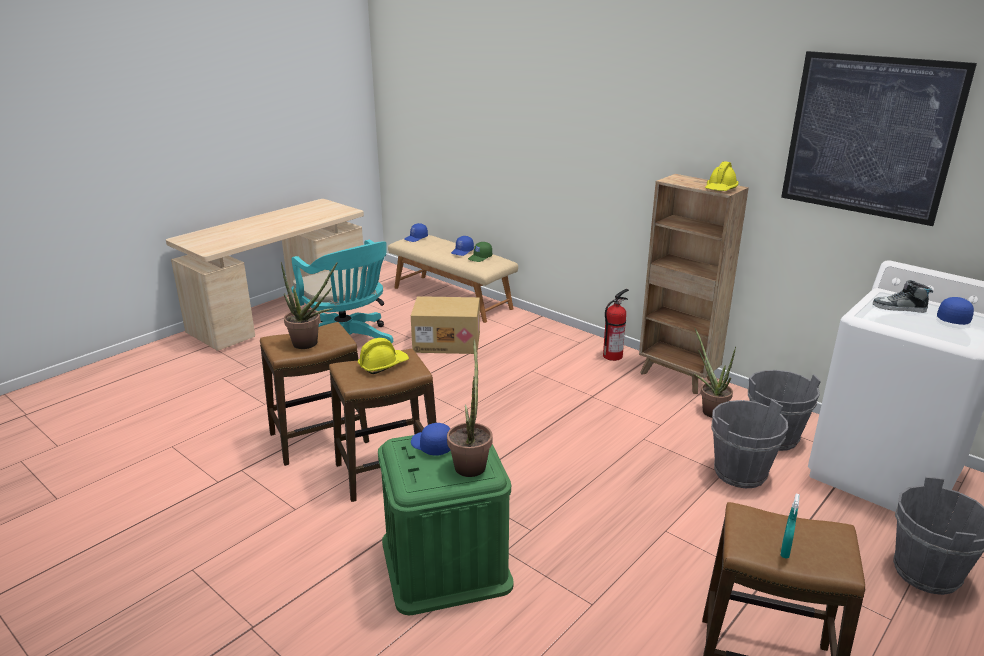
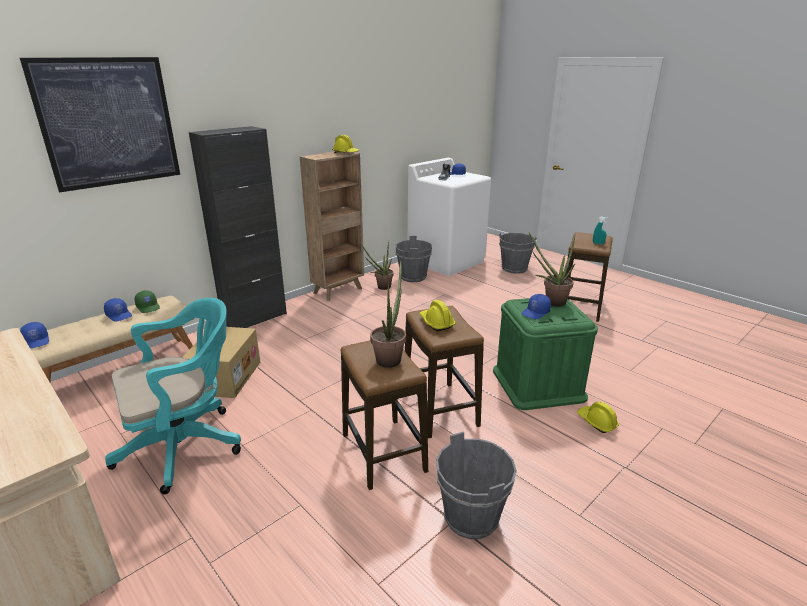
camera: 85 degrees left, 0 degrees up
(348, 615) = (596, 422): none -> yellow hard hat
(571, 335) = (255, 318): none -> black cabinet
(613, 355) = (297, 306): fire extinguisher -> none
(740, 473) = (445, 290): grey bucket -> grey bucket (472, 517)
(869, 136) = (387, 103): picture -> picture (109, 123)

